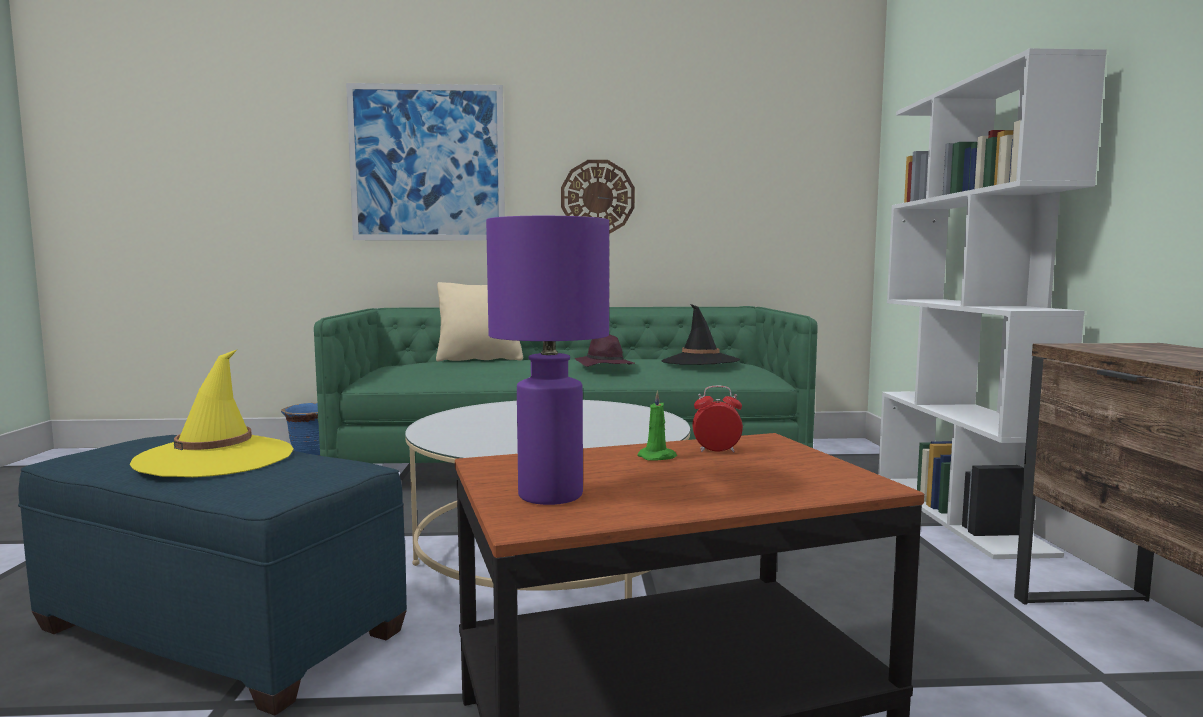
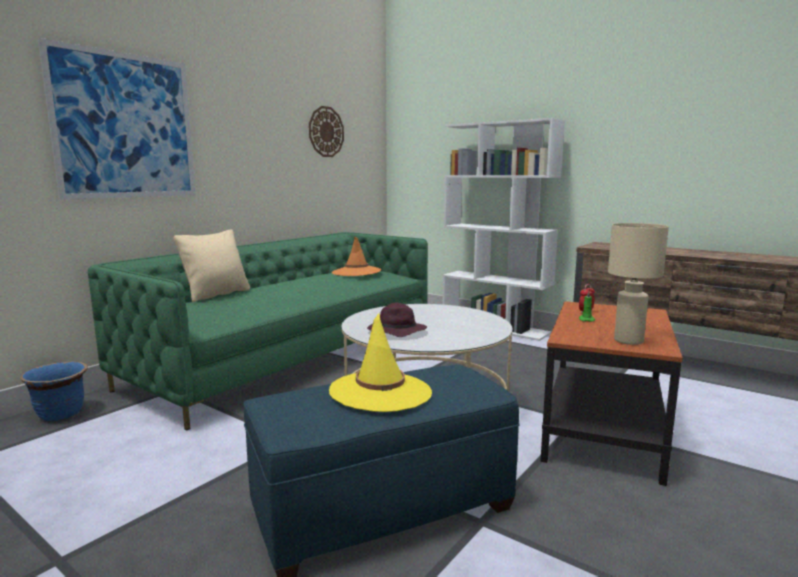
camera: 50 degrees left, 5 degrees up
(552, 496) = (629, 341): purple table lamp -> beige table lamp
(597, 197) = (254, 160): wall clock -> wall clock (326, 132)
(604, 366) = (322, 284): purple hat -> purple hat (395, 332)
(700, 362) = (356, 272): black hat -> orange hat

